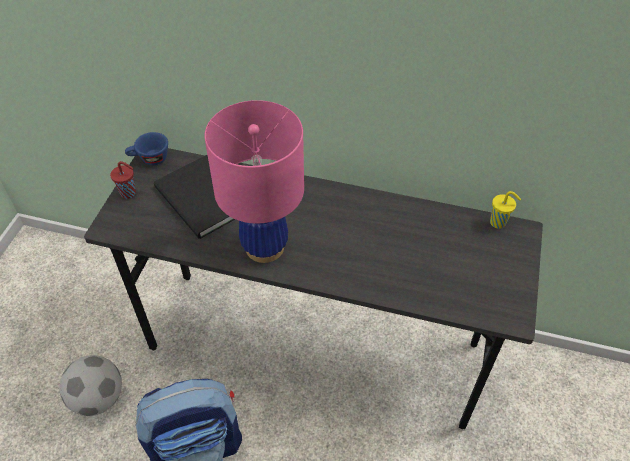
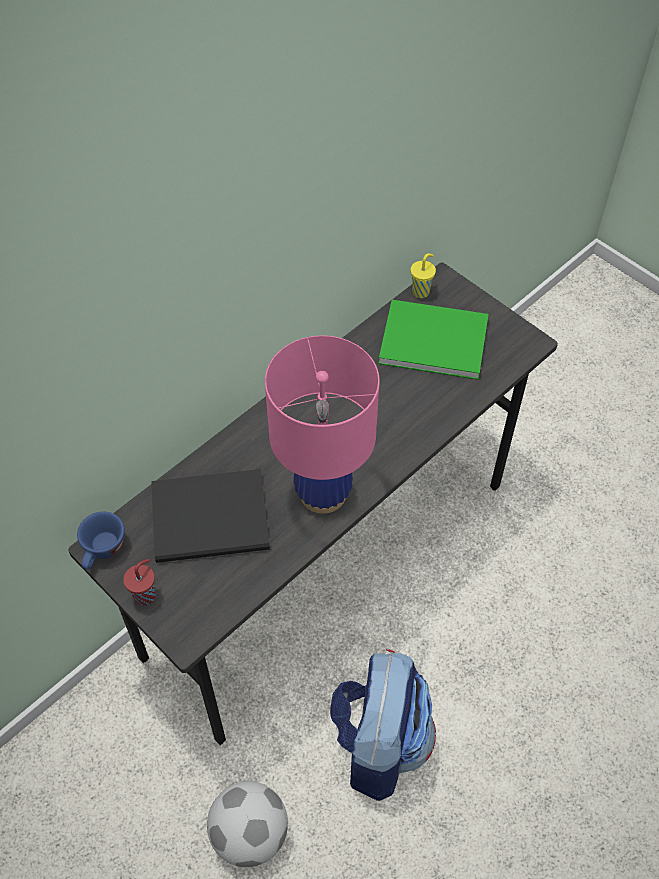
camera: 60 degrees left, 5 degrees up
(457, 249) = (430, 338): none -> green book

